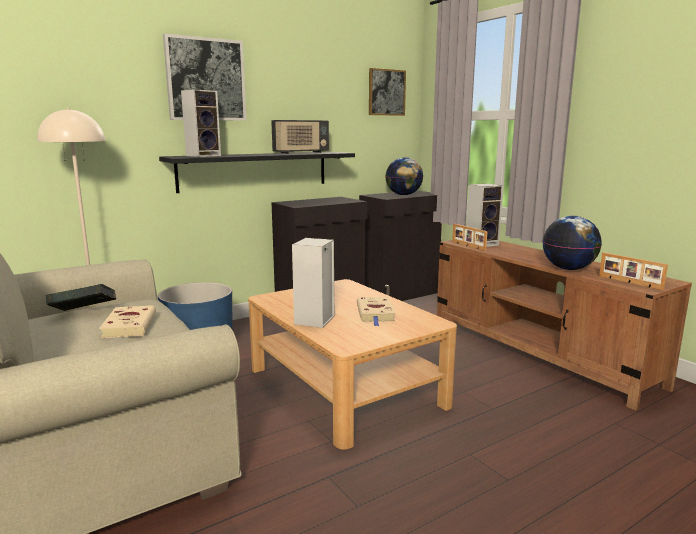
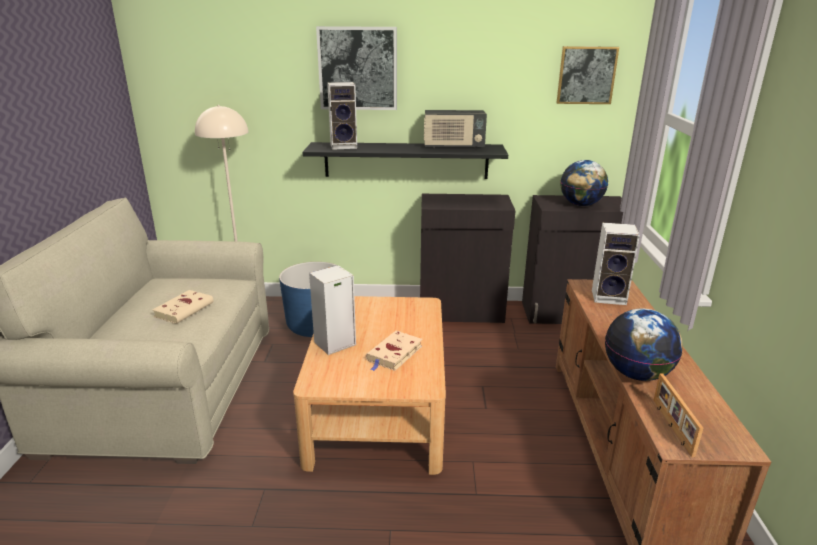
camera: 35 degrees right, 10 degrees up
(84, 314) = (181, 286): book -> none
(468, 246) = (585, 296): picture frame -> none

